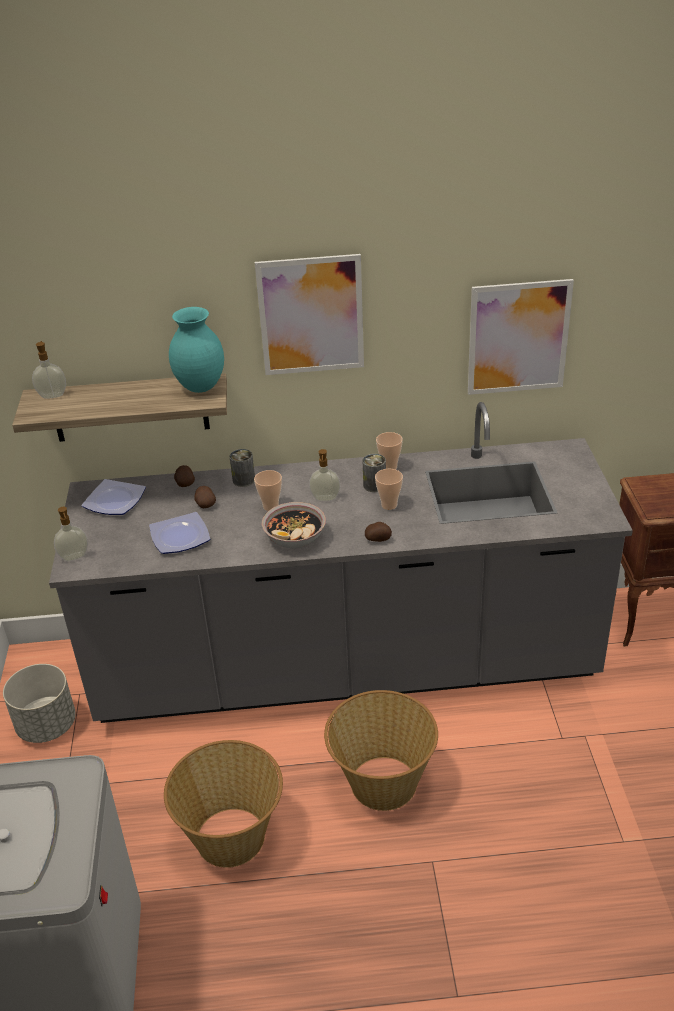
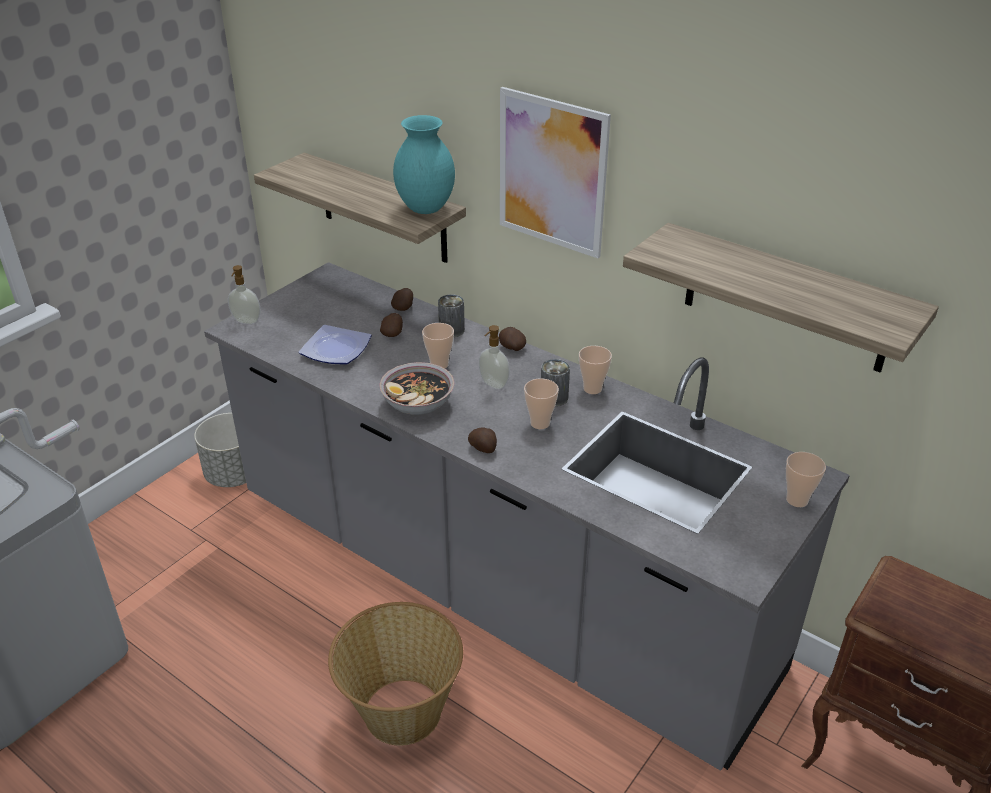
camera: 40 degrees right, 0 degrees up
(52, 395) = (314, 165): soap dispenser -> none
(116, 501) = (336, 294): plate -> none
(232, 837) = (242, 659): basket -> none
(302, 470) = (511, 348): none -> potato
(518, 337) = (786, 299): picture -> shelf
(579, 466) = (797, 500): none -> cup

